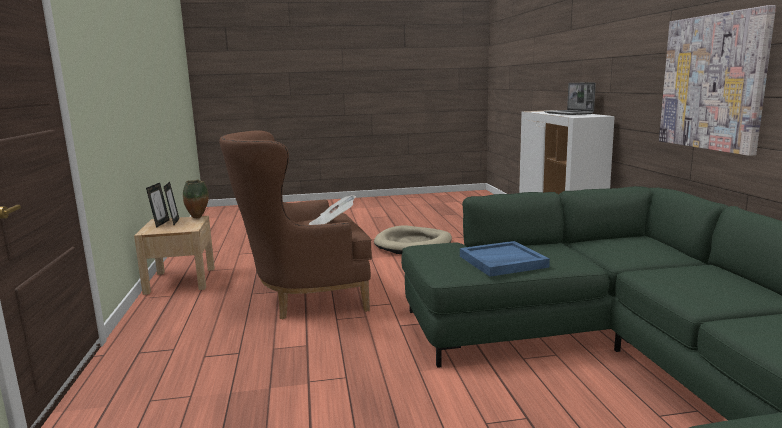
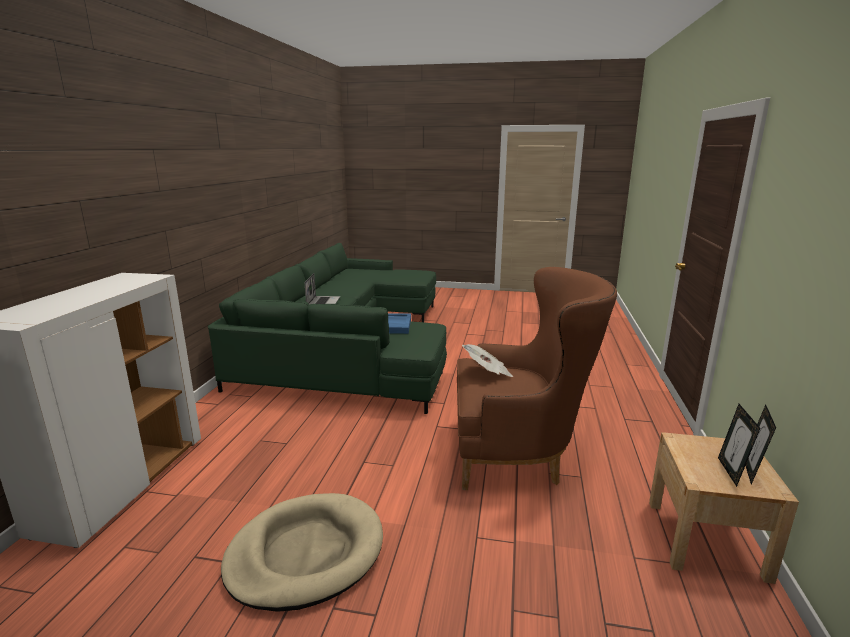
camera: 160 degrees left, 5 degrees up
(198, 218) = (699, 480): vase -> none
(569, 113) = (93, 291): laptop -> laptop (323, 303)
(712, 82) = (206, 211): picture -> none

